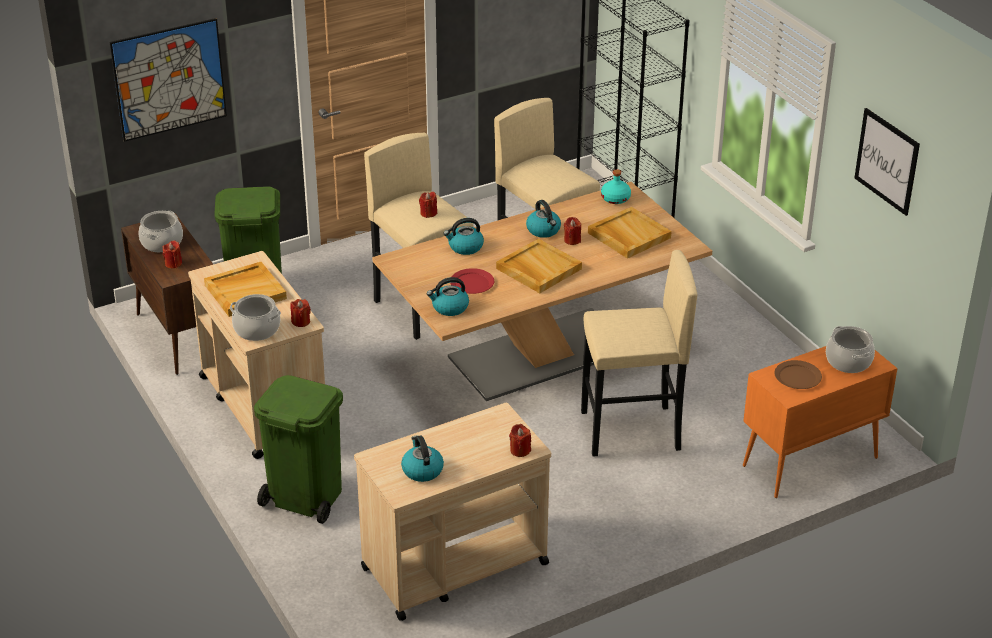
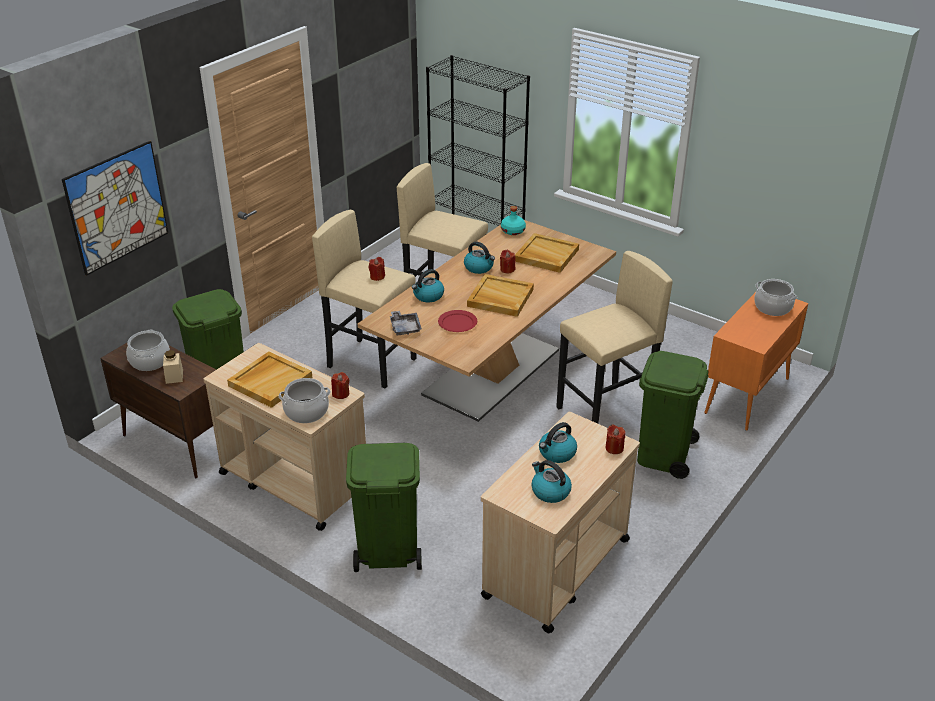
camera: 25 degrees left, 0 degrees up
(173, 263) = (174, 376): red candle -> beige jar
(415, 274) = (405, 327): none -> grey tray
(449, 308) = (455, 347): kettle -> kettle (557, 453)
(658, 495) = (663, 455): none -> green trash can
(798, 377) = (750, 328): brown plate -> none
(887, 161) = (765, 142): picture -> none

